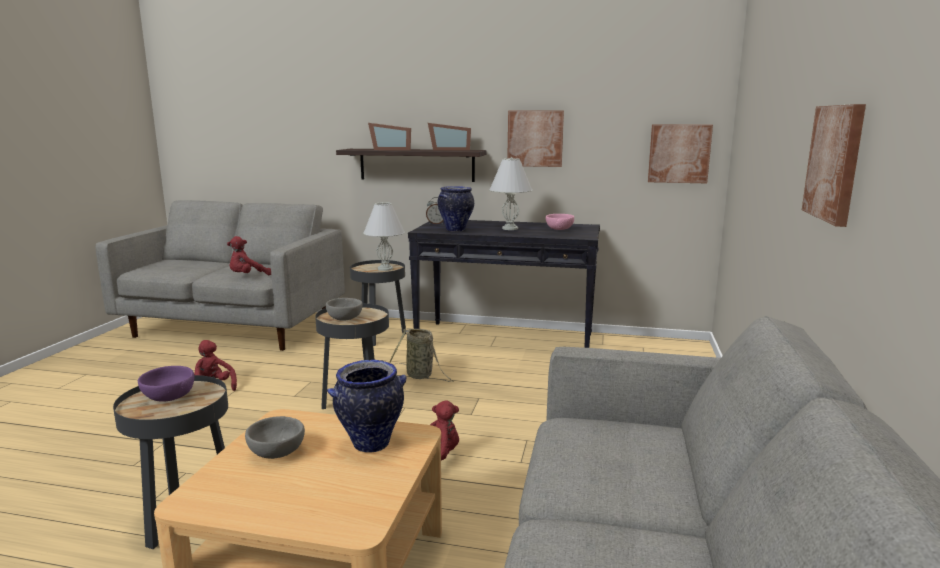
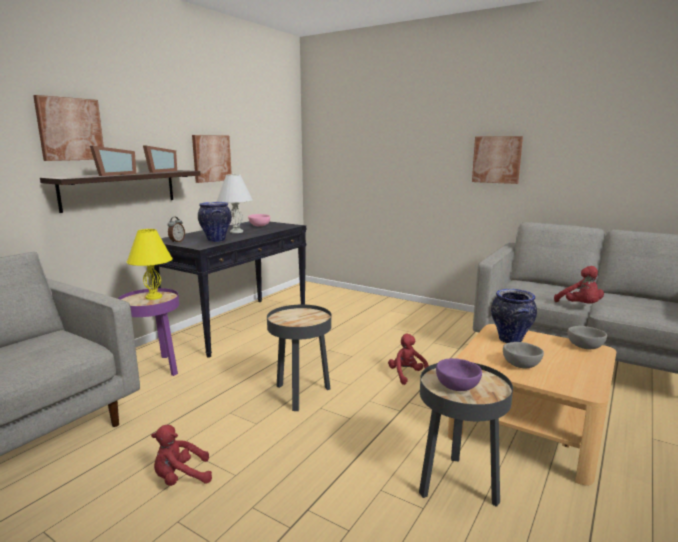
camera: 70 degrees left, 0 degrees up
(248, 276) = (58, 357): red plush toy -> red plush toy (580, 306)
(344, 318) = (300, 321): grey bowl -> grey bowl (585, 347)
(380, 336) = (156, 368): black side table -> purple side table
(385, 268) = (154, 297): white table lamp -> yellow table lamp
(421, 376) = (271, 363): basket -> none
(679, 153) = (284, 165): picture -> picture (70, 129)

